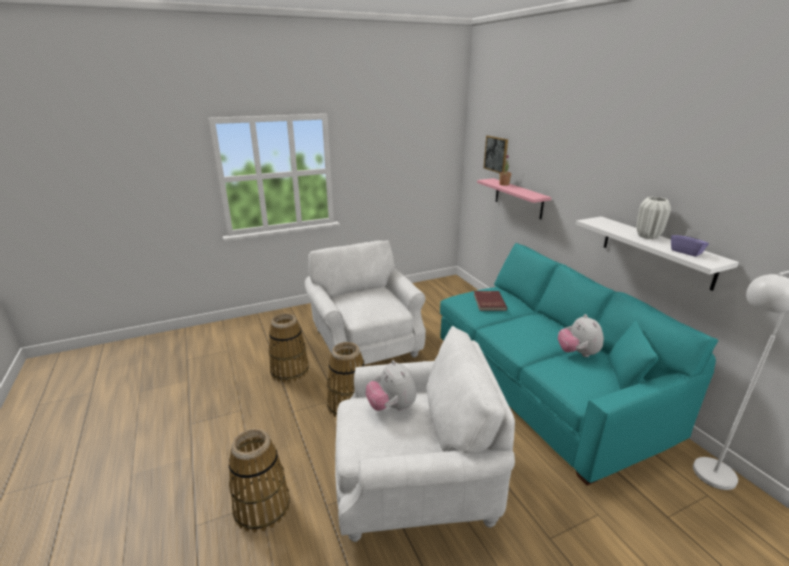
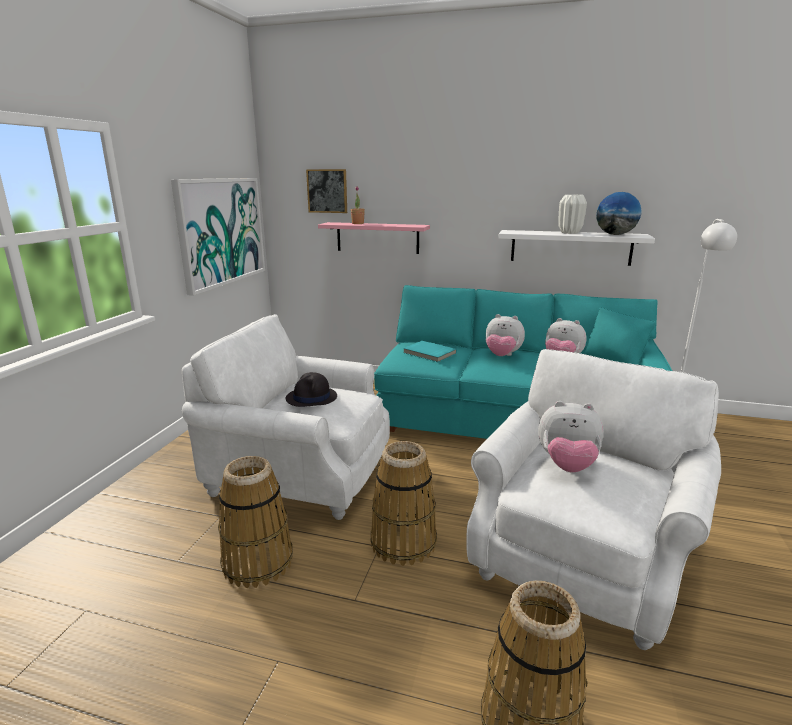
camera: 50 degrees left, 5 degrees down
(364, 299) = (311, 398): none -> black hat
(413, 175) = (221, 231): none -> picture
(488, 302) = (429, 353): red book -> turquoise book
(532, 327) = (502, 356): none -> plush toy
(686, 252) = (615, 234): purple tissue box -> globe

